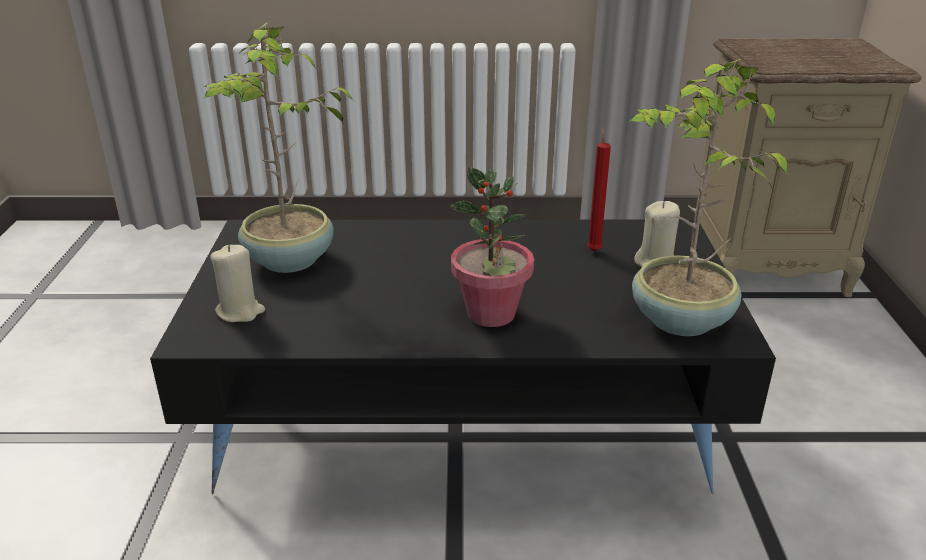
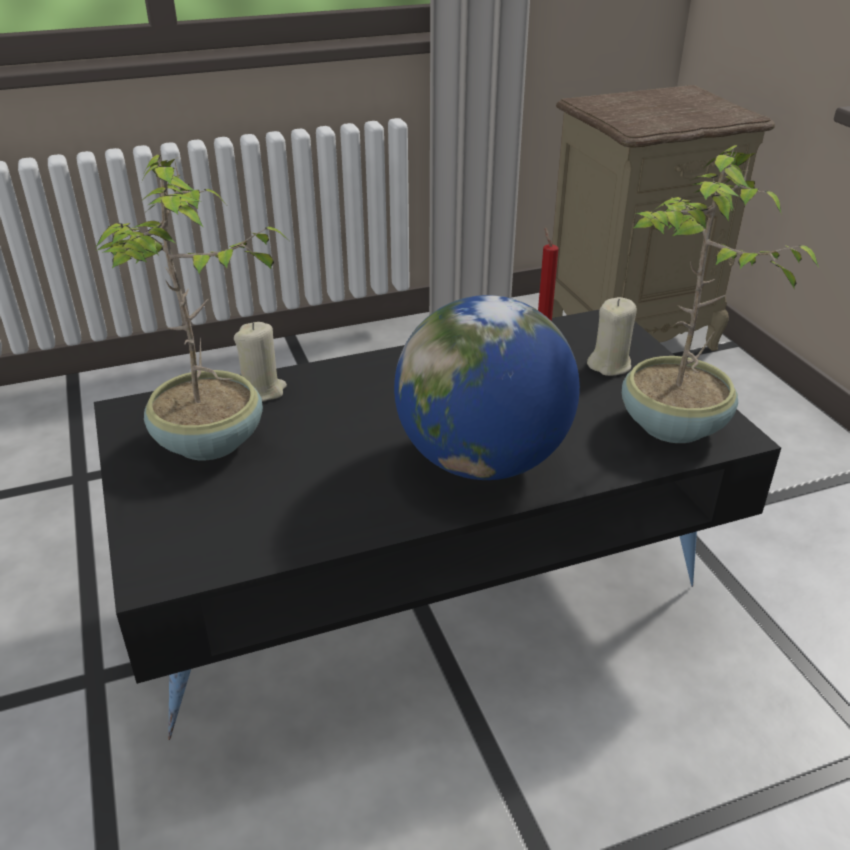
camera: 20 degrees left, 5 degrees up
(240, 312) = (192, 523): beige candle -> beige candle (262, 391)
(491, 314) = (483, 460): potted plant -> globe

